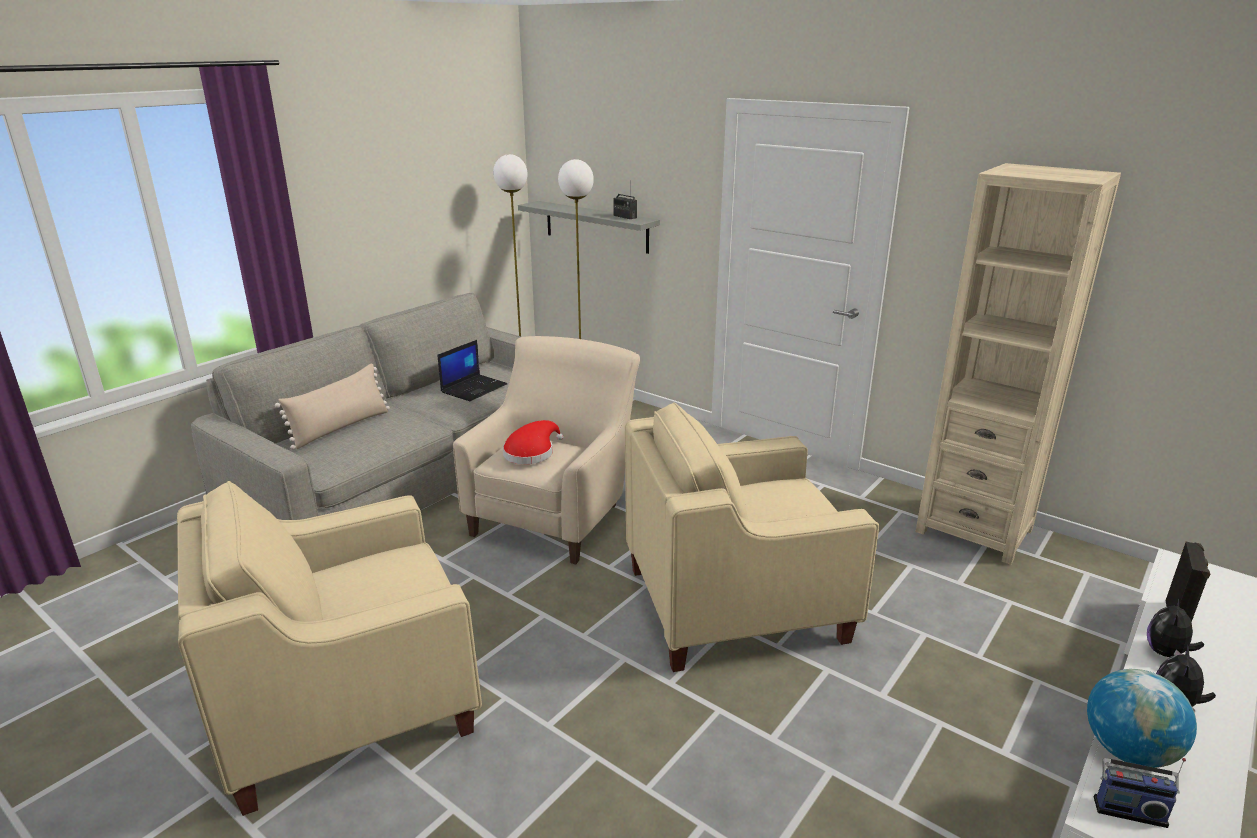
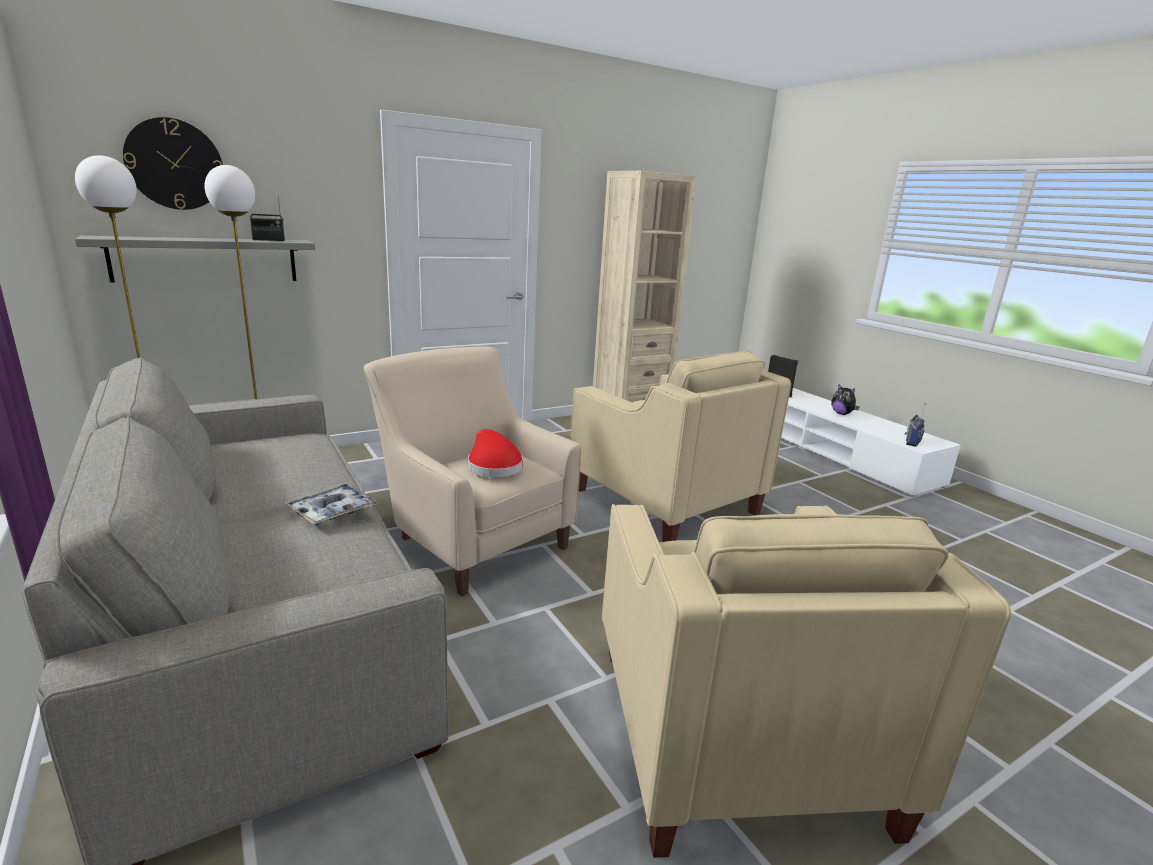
camera: 70 degrees left, 5 degrees down
(340, 428) = (257, 563): beige pillow -> none
(411, 424) = (332, 511): none -> tray
(474, 388) = (280, 462): laptop -> none
(586, 152) = (175, 164): none -> wall clock
(735, 604) = (664, 501): beige armchair -> beige armchair turned 45 degrees counterclockwise
(1128, 751) = (874, 430): globe -> none
(1166, 653) = (804, 403): plush toy -> none

